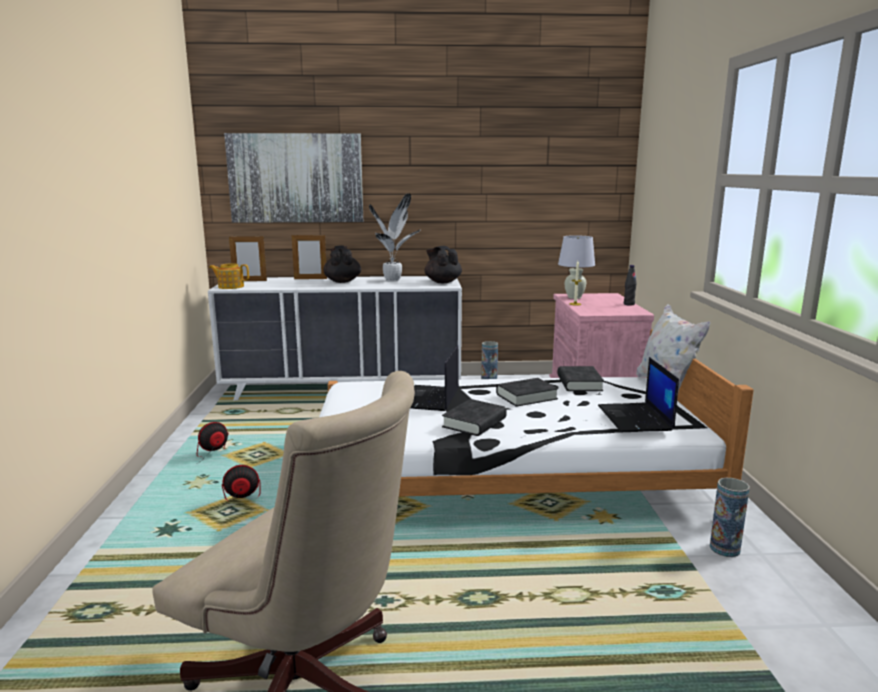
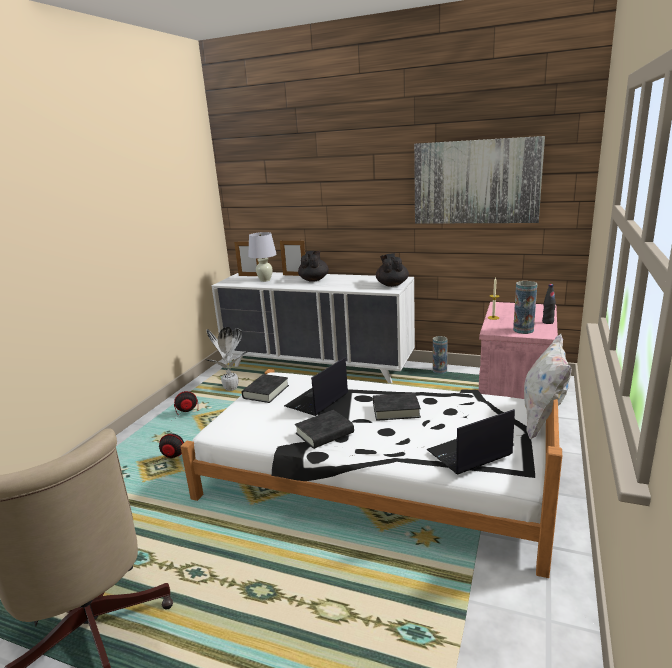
camera: 25 degrees right, 5 degrees up
(230, 286) = (230, 282): teapot -> none
(296, 178) = (285, 193): picture -> picture (476, 182)
(393, 280) = (354, 280): potted plant -> potted plant (231, 389)
(574, 297) = (503, 308): white table lamp -> white table lamp (265, 280)
(579, 383) = (458, 401): black book -> black book (266, 392)
(636, 418) = (468, 454): laptop -> laptop turned 45 degrees clockwise
(724, 548) = (514, 603): vase -> vase (523, 330)

